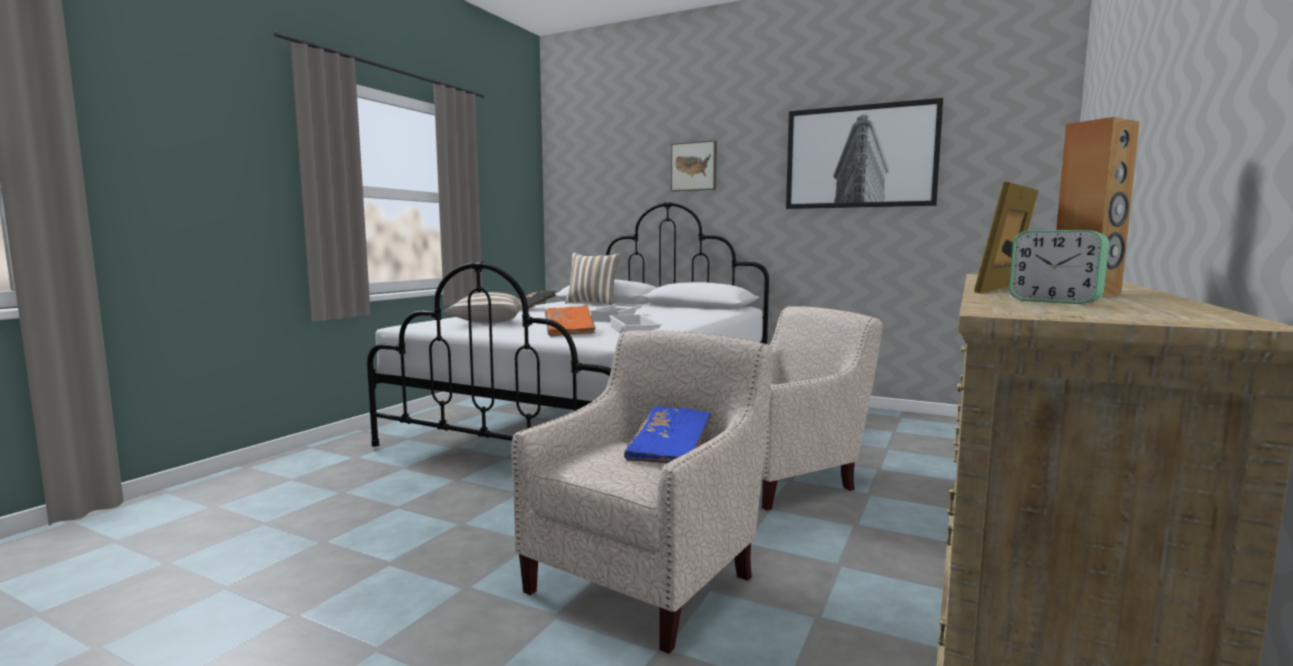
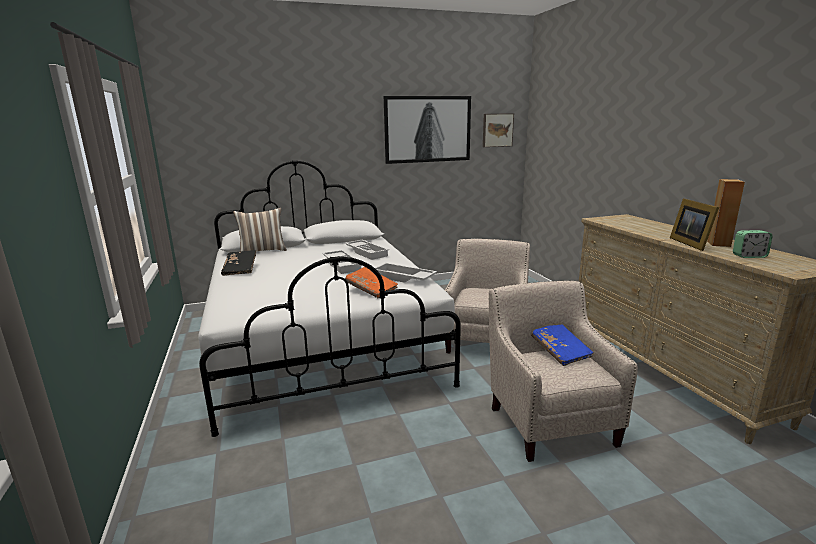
camera: 45 degrees left, 10 degrees up
(487, 322) = (275, 296): pillow -> none
(678, 315) = (367, 252): none -> white tray
(694, 166) = (313, 132): picture -> picture (497, 130)

